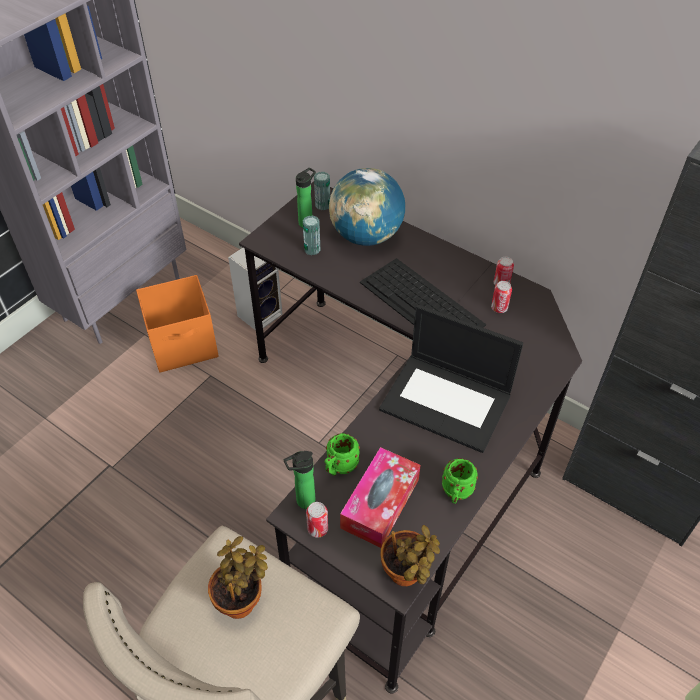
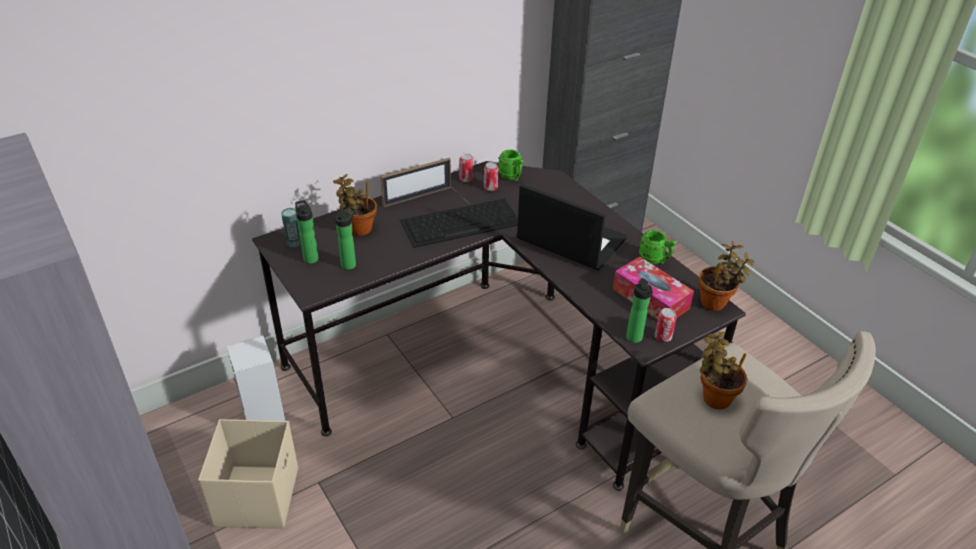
camera: 70 degrees left, 10 degrees down
(184, 345) = (258, 496): orange storage box -> beige storage box
(312, 249) = (350, 264): can -> bottle
(339, 467) = (609, 311): green mug -> green mug (512, 177)
(366, 236) = (358, 228): globe -> potted plant
(444, 257) = (417, 196): none -> picture frame
(447, 401) = (569, 239): laptop -> laptop turned 105 degrees counterclockwise

